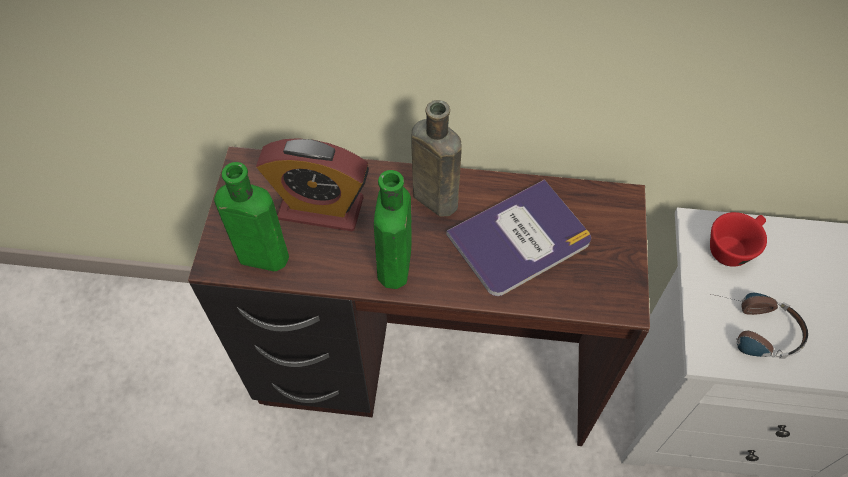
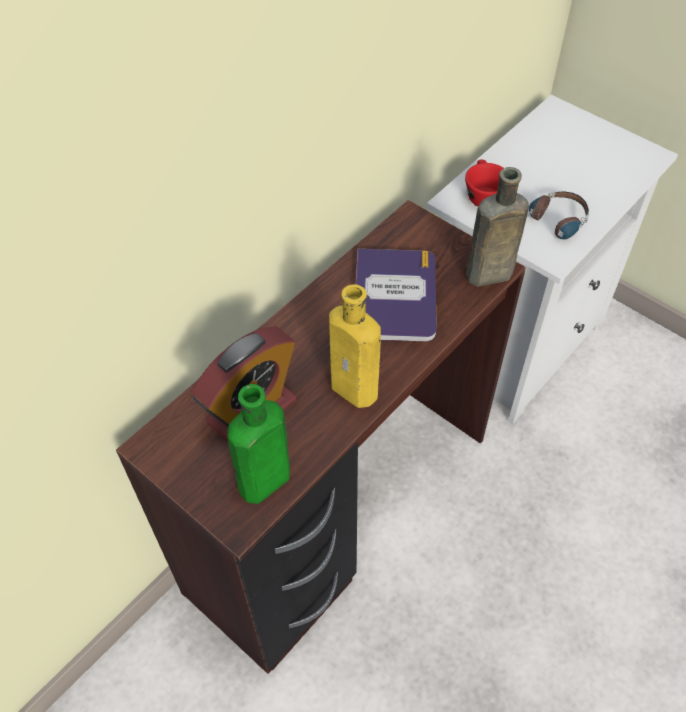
camera: 55 degrees left, 5 degrees down
(394, 269) = (357, 390): green bottle -> yellow bottle
(432, 197) = (309, 328): brown bottle -> brown bottle (485, 275)

